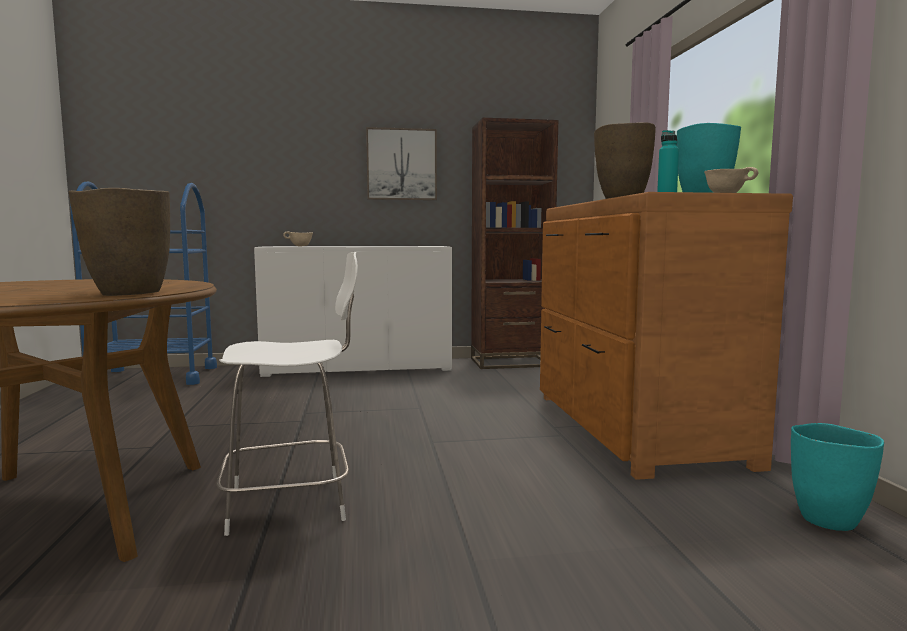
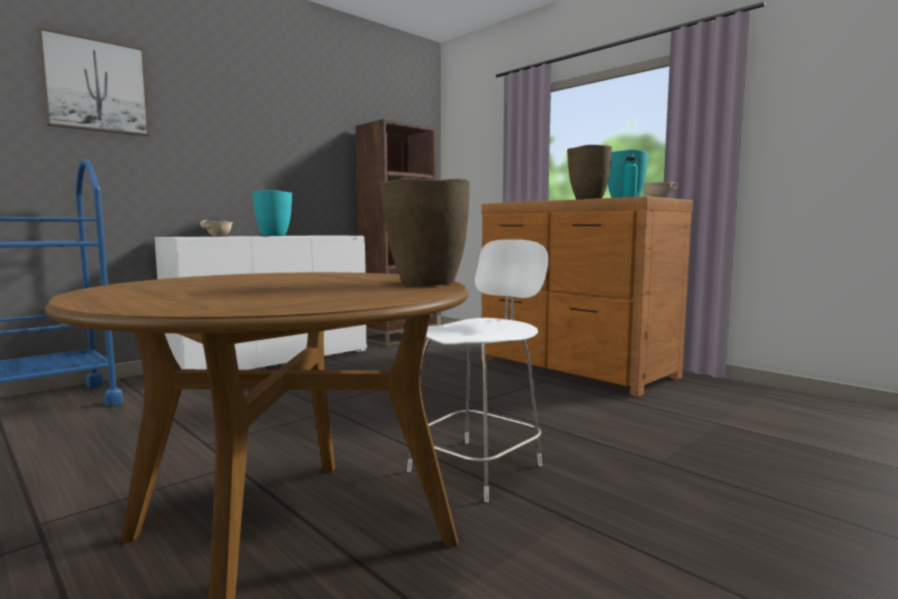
camera: 35 degrees left, 0 degrees up
(401, 164) = (294, 155): picture -> picture (96, 85)
(828, 520) = (747, 394): turquoise vase -> turquoise vase (273, 236)

